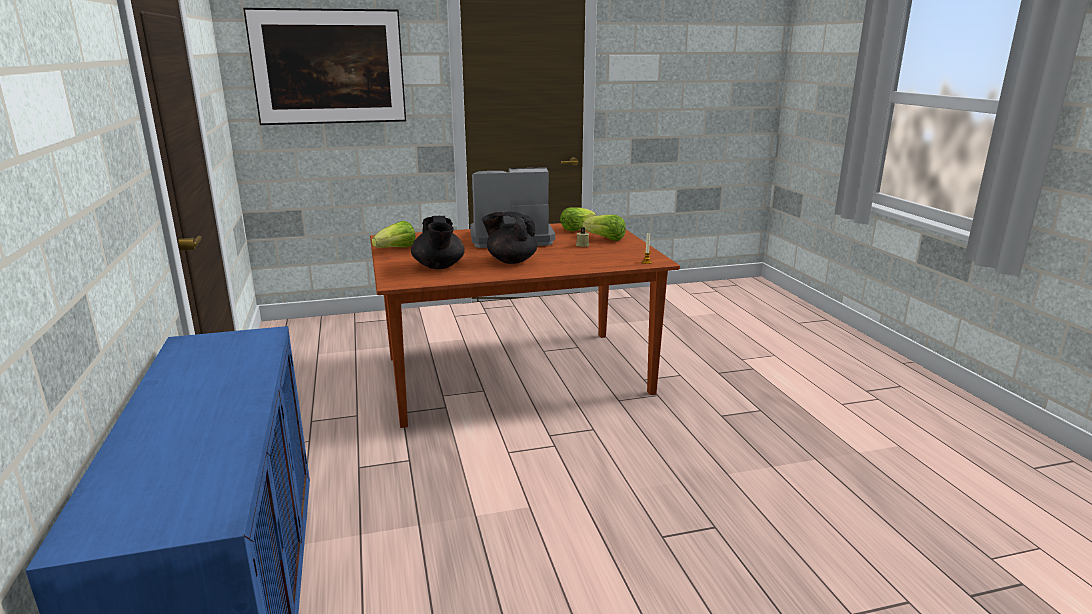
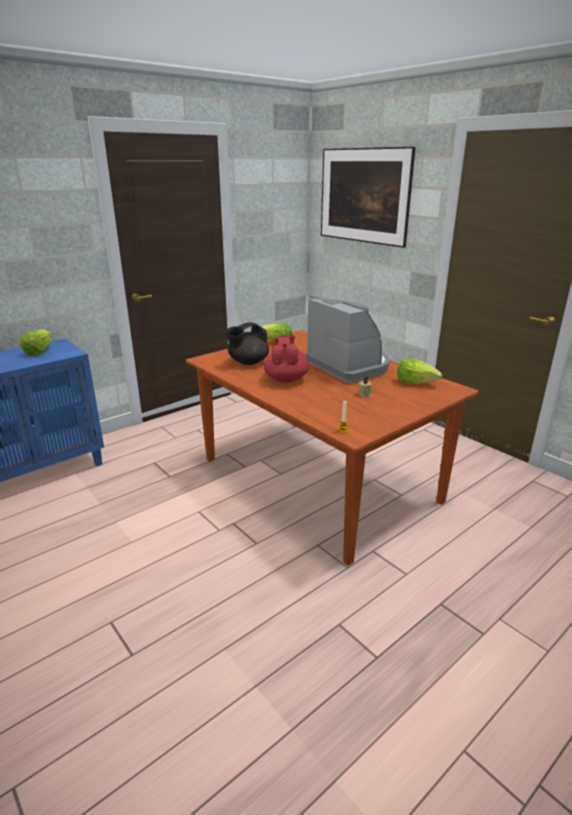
camera: 65 degrees right, 5 degrees up
(511, 261) = (286, 379): black teapot -> red teapot
(605, 239) = (399, 399): lettuce -> lettuce (39, 351)

